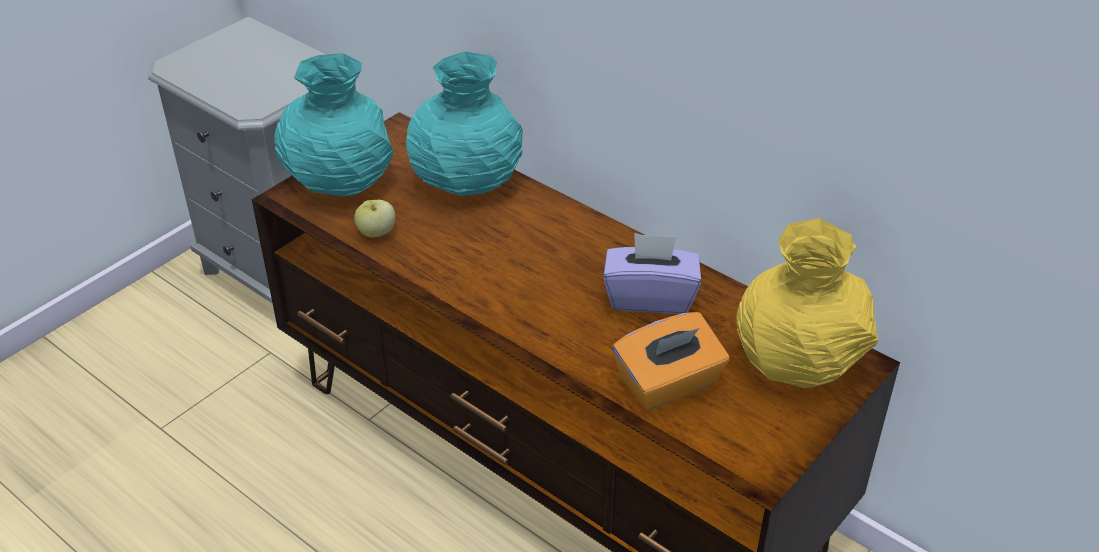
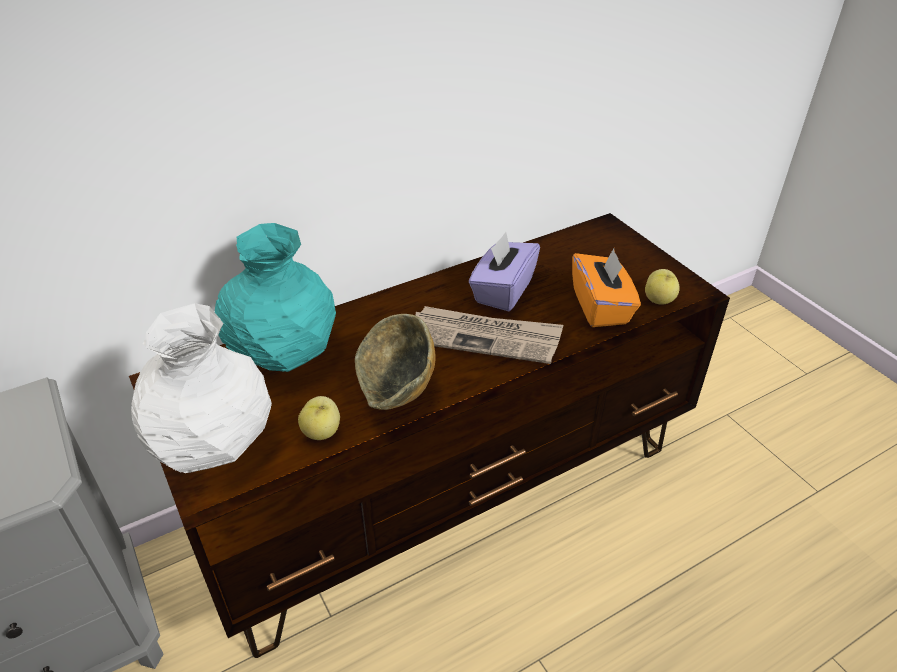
camera: 70 degrees left, 0 degrees up
(338, 181) = (212, 445): turquoise vase -> white vase
(443, 263) = (396, 394): none -> bowl
(558, 301) = (485, 337): none -> newspaper
(717, 436) = (659, 300): none -> apple
(799, 362) = (597, 247): yellow vase -> none

